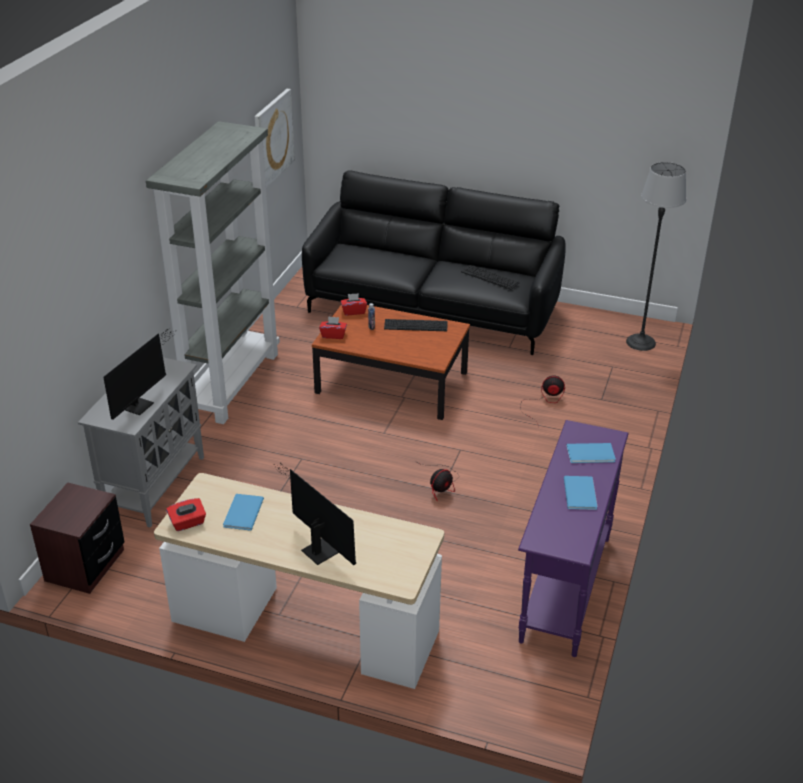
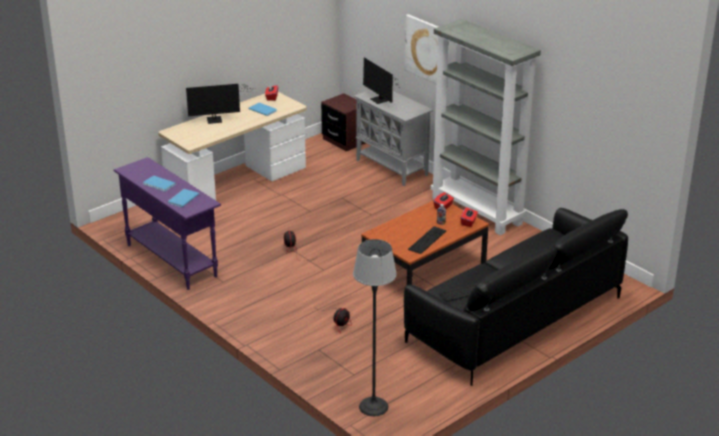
camera: 120 degrees right, 5 degrees down
(273, 138) = (614, 131): picture -> picture (428, 50)

